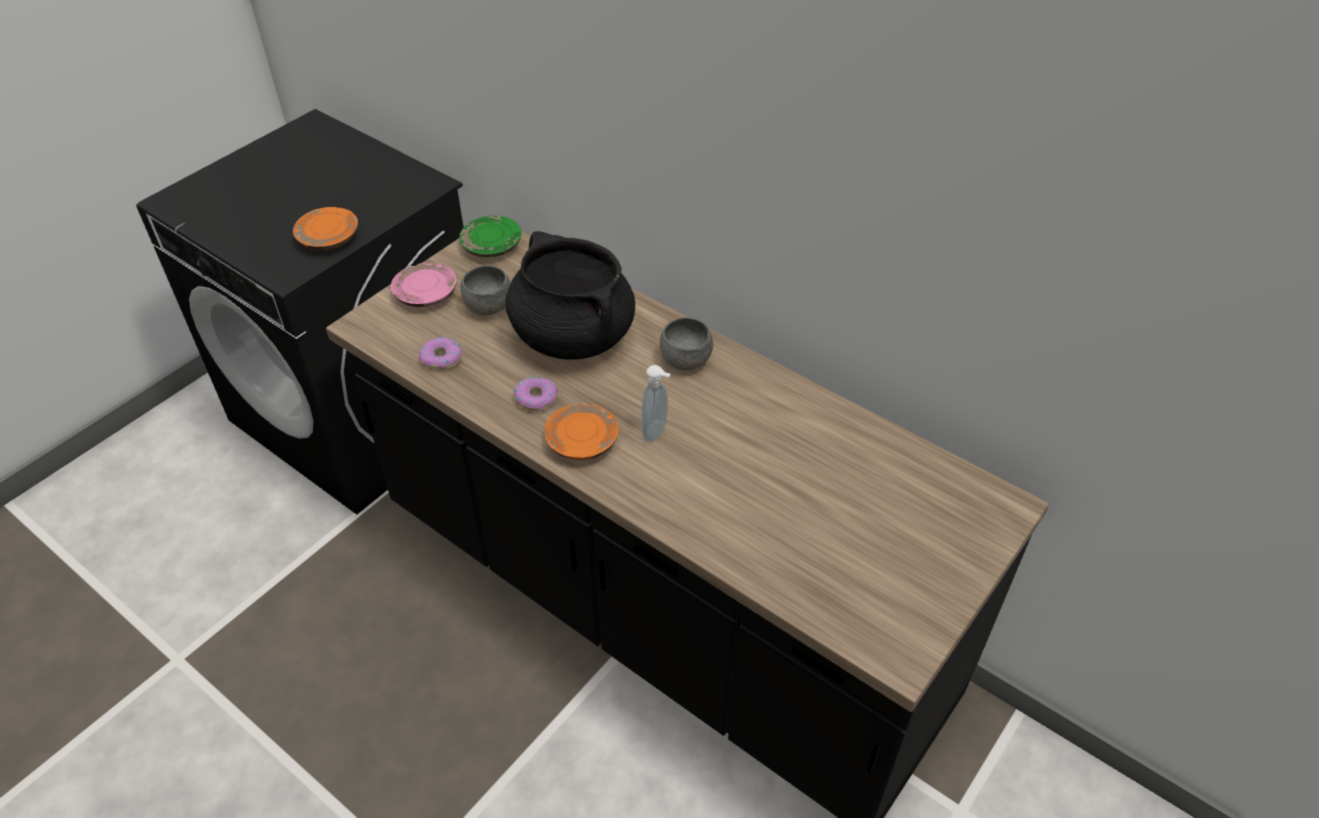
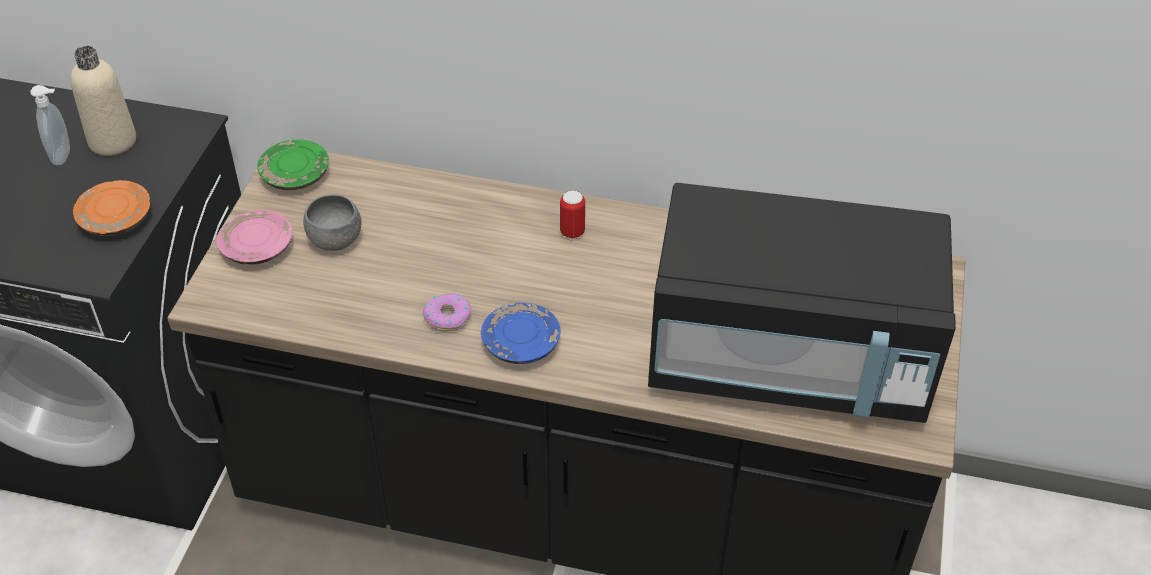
camera: 25 degrees left, 0 degrees up
(366, 179) = (112, 141): none -> beige bottle
(441, 359) = (321, 309): donut -> none
(572, 336) = (443, 243): black cooking pot -> none
(581, 441) = (520, 343): orange plate -> blue plate
(657, 432) = (588, 310): soap dispenser -> soap dispenser (64, 155)
(686, 360) = (572, 232): grey bowl -> can
(812, 539) = (788, 360): none -> black microwave

